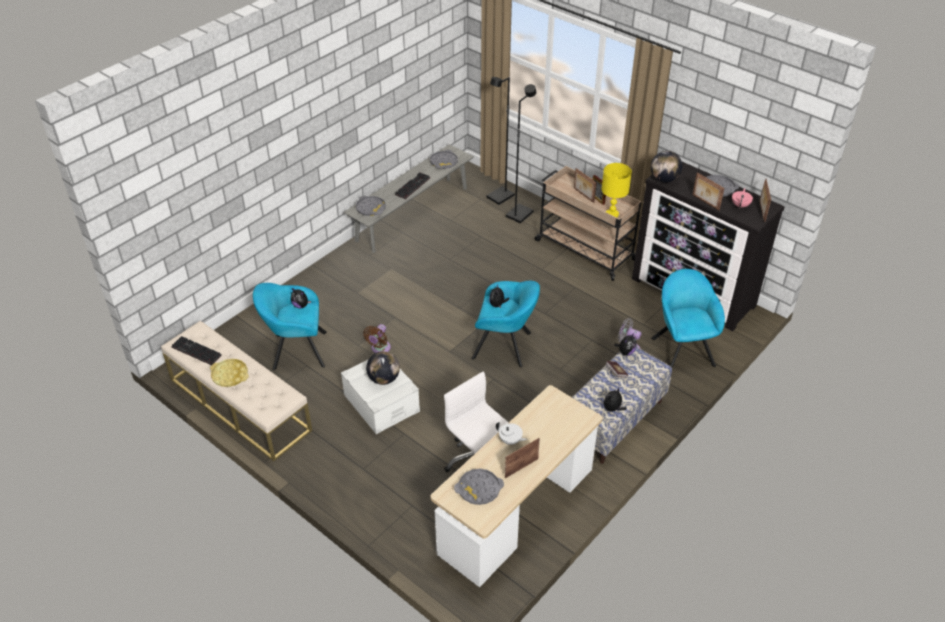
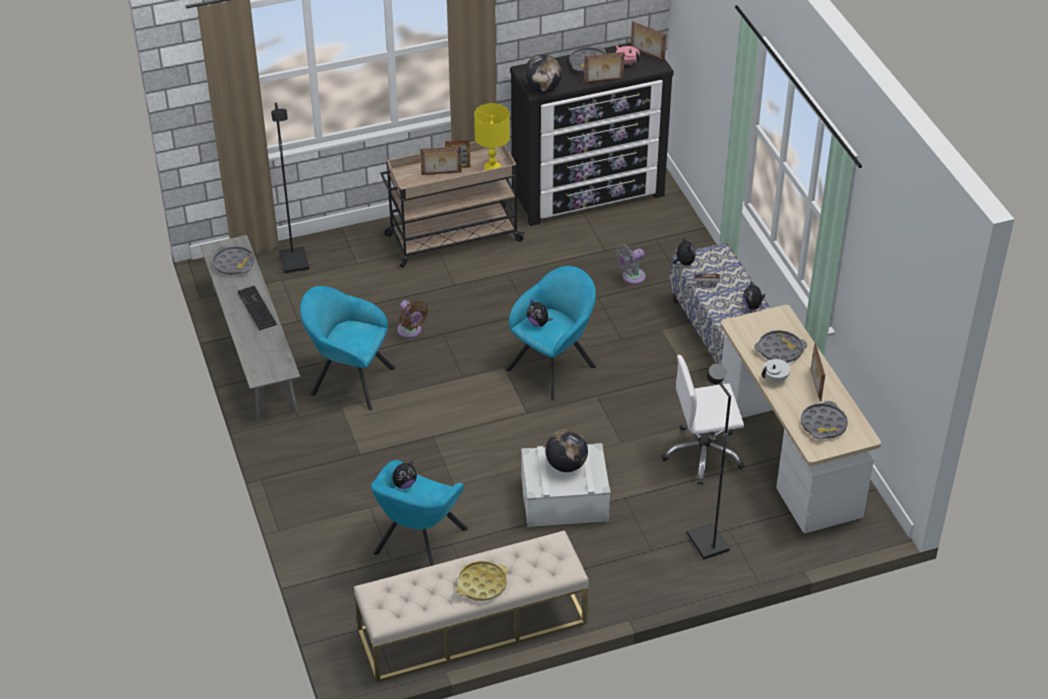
camera: 60 degrees left, 0 degrees up
(195, 352) = (414, 605): keyboard -> none
(371, 208) = (266, 361): grey tray -> grey tray (780, 350)
(379, 349) = (476, 469): brown fan -> brown fan (410, 331)
(519, 214) = (342, 260): black floor lamp -> black floor lamp (706, 542)
(681, 349) = (661, 241): turquoise armchair -> turquoise armchair (348, 380)

